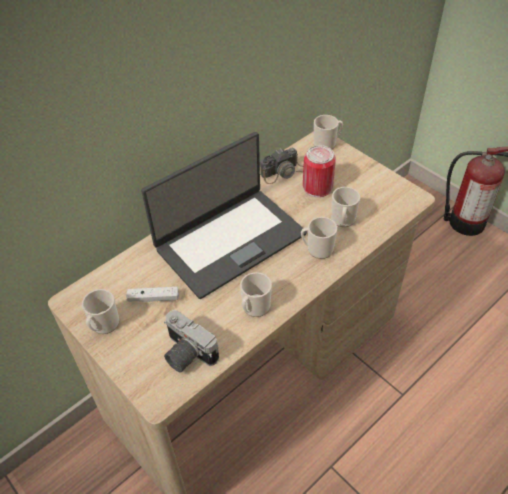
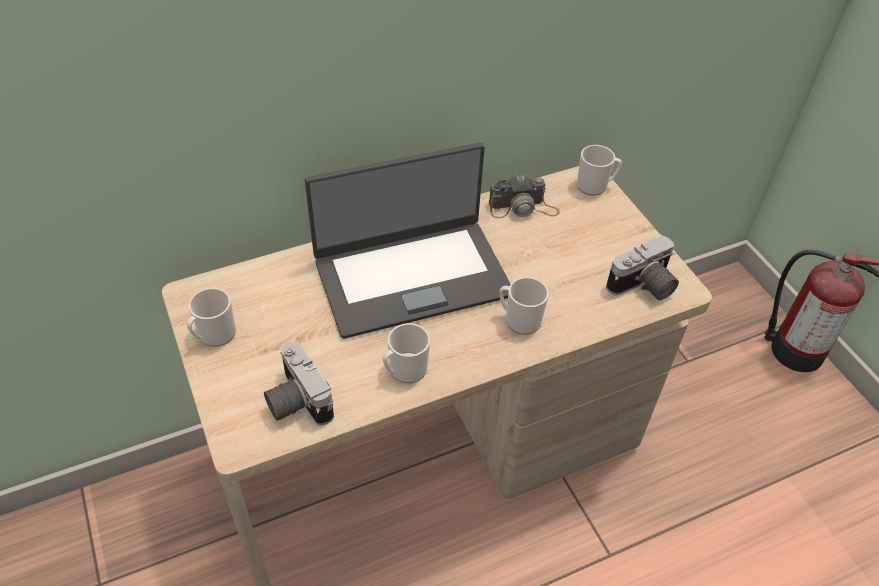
camera: 15 degrees right, 0 degrees up
(153, 298) = (287, 320): white game controller -> none
(317, 187) = (556, 239): can -> none
(343, 220) = (570, 292): mug -> none
(389, 203) = (643, 287): none -> camera

